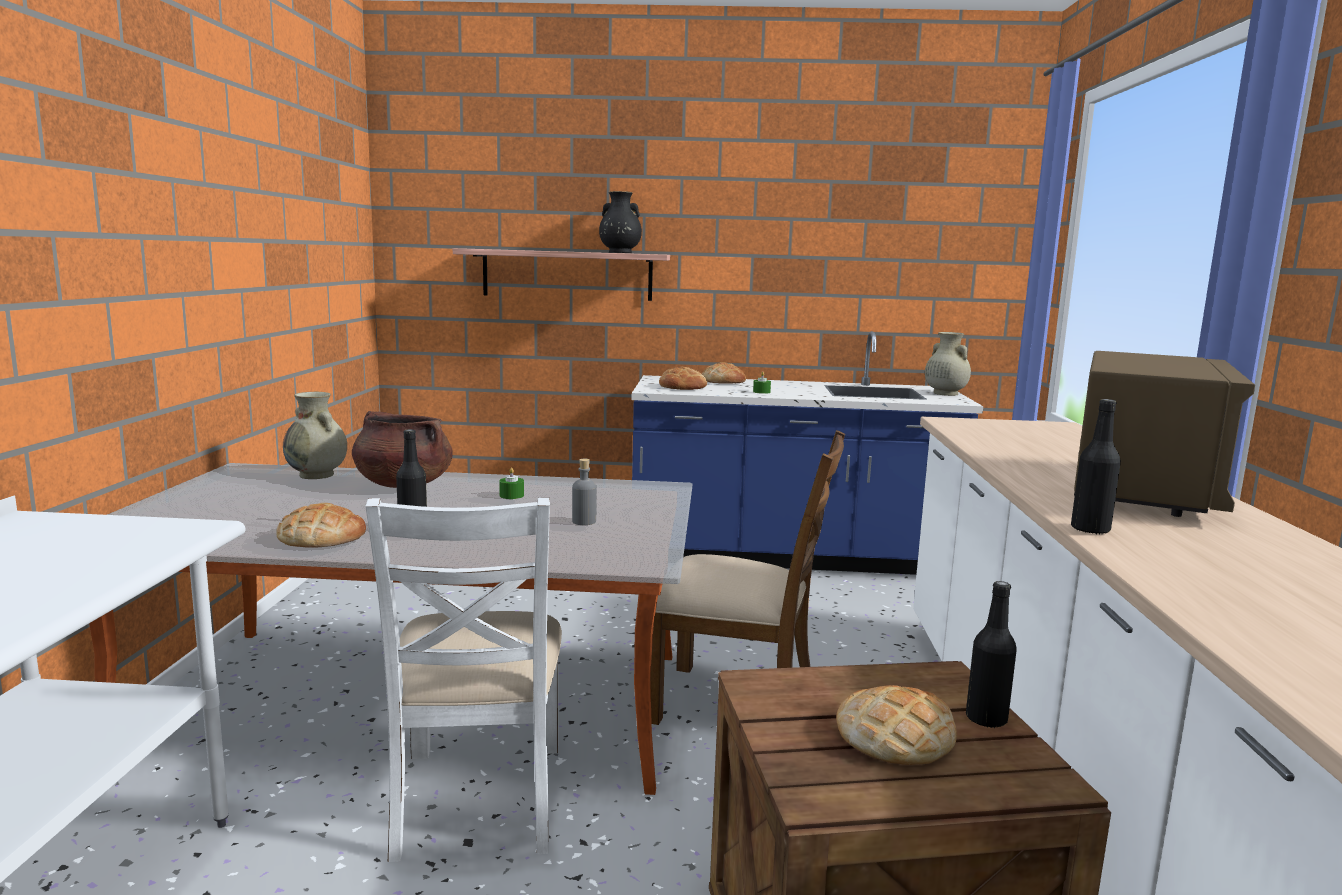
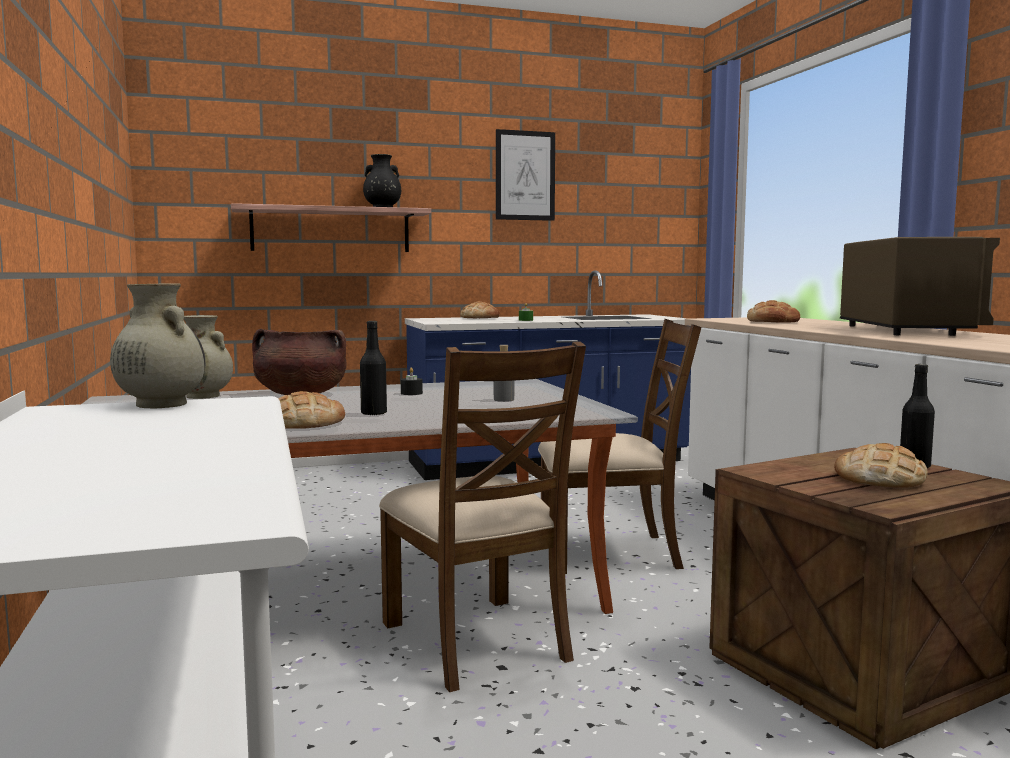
camera: 20 degrees left, 5 degrees down
(477, 798) = (477, 641): white chair -> brown chair
(511, 495) = (411, 393): green candle -> black candle
(682, 387) = (457, 321): bread -> bread (773, 322)
(796, 212) = (525, 175): none -> picture
(945, 393) = (656, 316): beige vase -> beige vase (160, 404)
(1090, 529) = (925, 340): black bottle -> none

